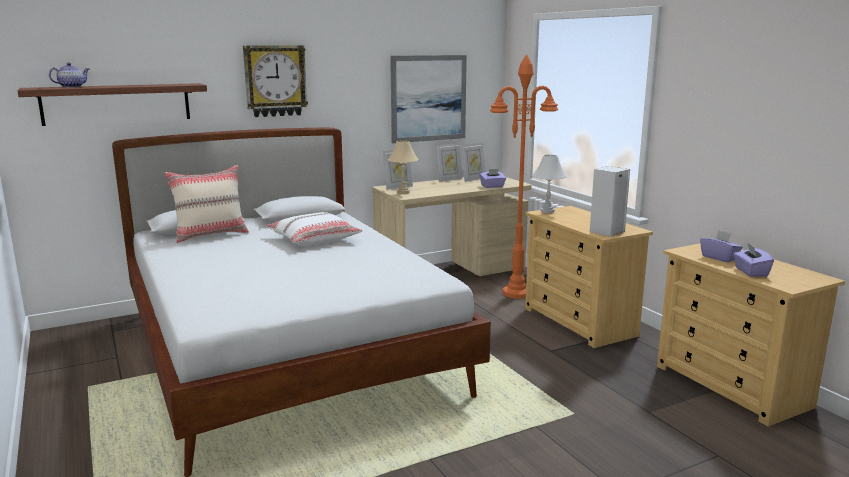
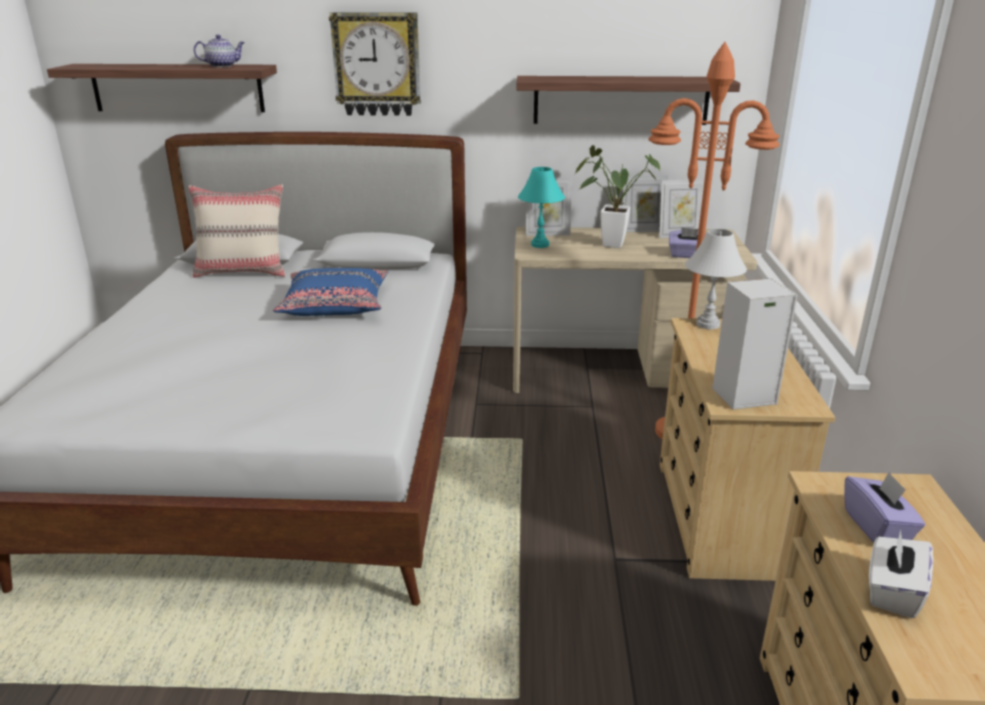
camera: 30 degrees right, 10 degrees up
(72, 87) = (115, 66): teapot -> teapot (222, 66)
(314, 239) = (335, 305): white pillow -> blue pillow
(403, 192) = (540, 245): beige table lamp -> turquoise table lamp
(428, 98) = (621, 100): picture -> shelf
(441, 187) = (607, 244): none -> potted plant
(750, 272) = (892, 592): purple tissue box -> white tissue box

